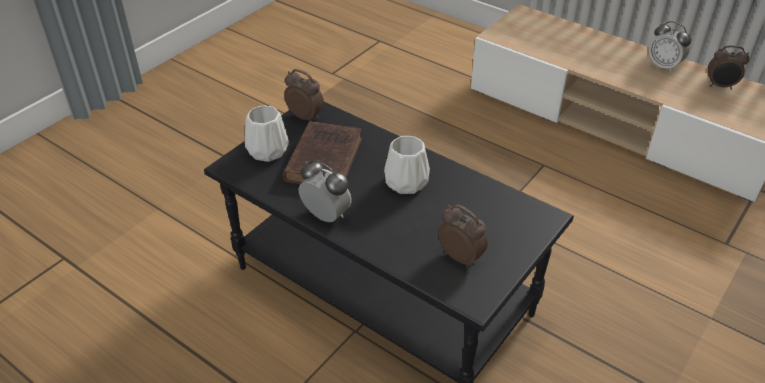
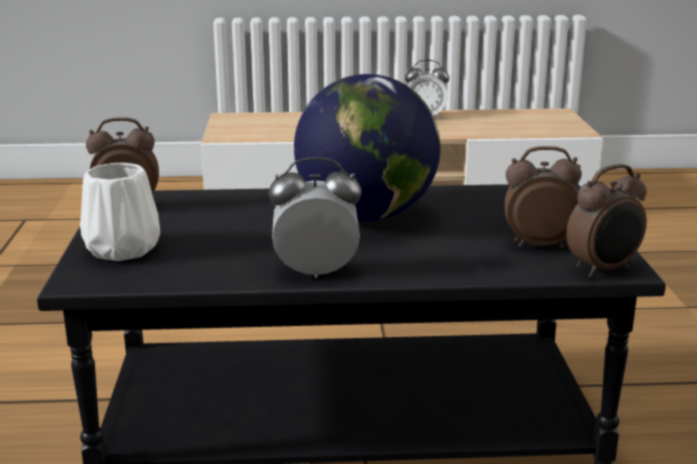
camera: 40 degrees left, 20 degrees down
(325, 158) = (221, 230): brown book -> none
(405, 183) = (366, 216): white vase -> globe
(720, 86) = (494, 117): alarm clock -> alarm clock (603, 270)

